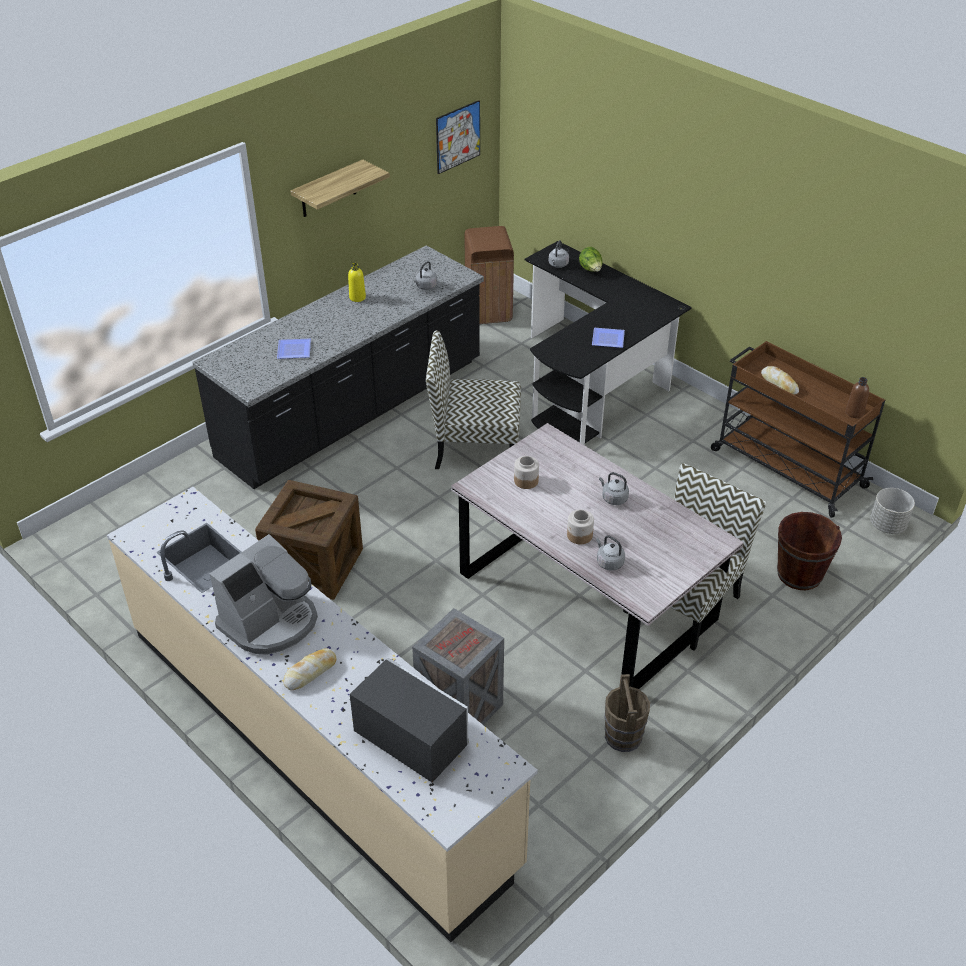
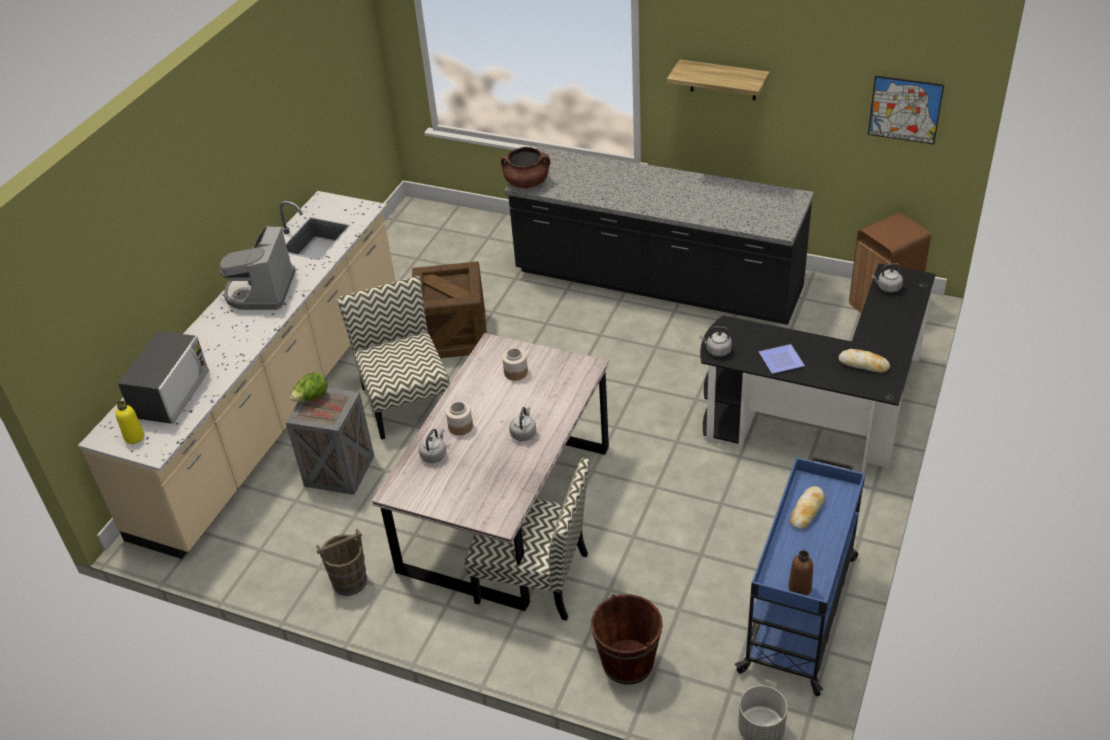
camera: 70 degrees right, 0 degrees up
(251, 385) = (527, 183): none -> brown cooking pot
(270, 622) = (261, 291): coffee machine -> coffee machine turned 75 degrees clockwise
(295, 351) = (587, 185): plate -> none
(310, 672) = (219, 326): bread -> bread (863, 364)
(357, 297) = (691, 186): yellow bottle -> yellow bottle (134, 437)
(425, 287) = (741, 215): grey kettle -> grey kettle (717, 351)
(474, 447) = (661, 370): chair -> chair (405, 401)
(591, 270) = (900, 312): lettuce -> lettuce (311, 398)
(786, 467) = (800, 611): brown cart -> blue cart

